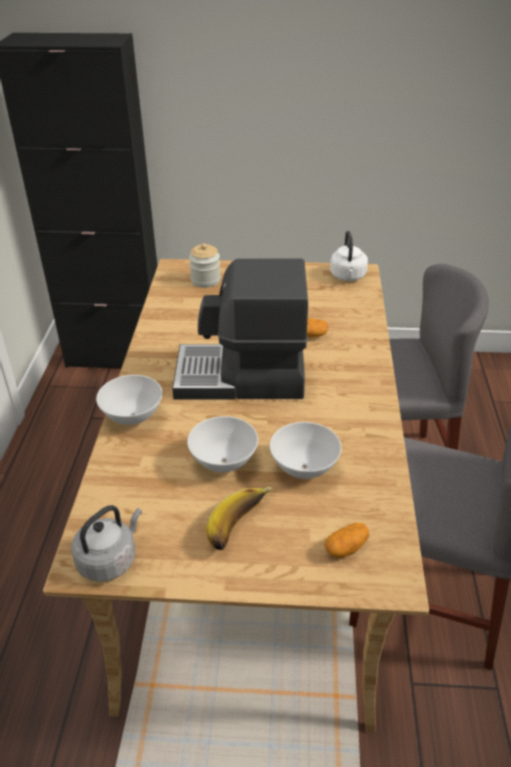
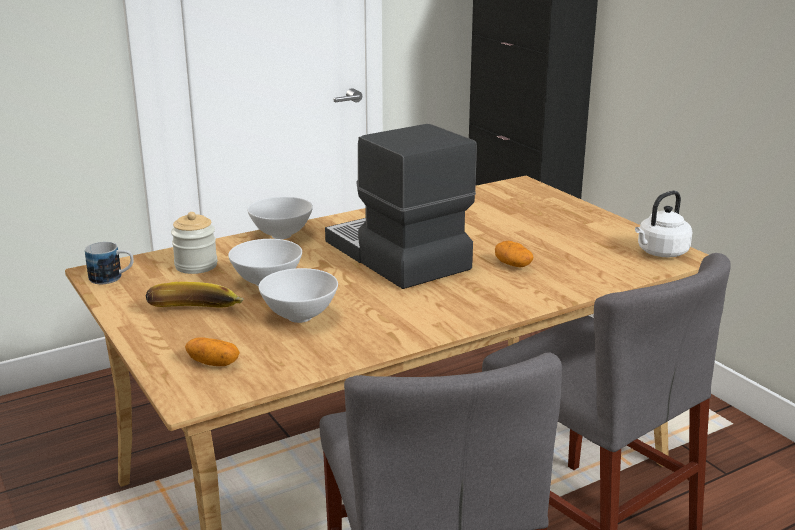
camera: 55 degrees right, 15 degrees down
(109, 559) = (112, 278): grey kettle -> mug
(205, 280) = (524, 200): jar -> jar (196, 266)

